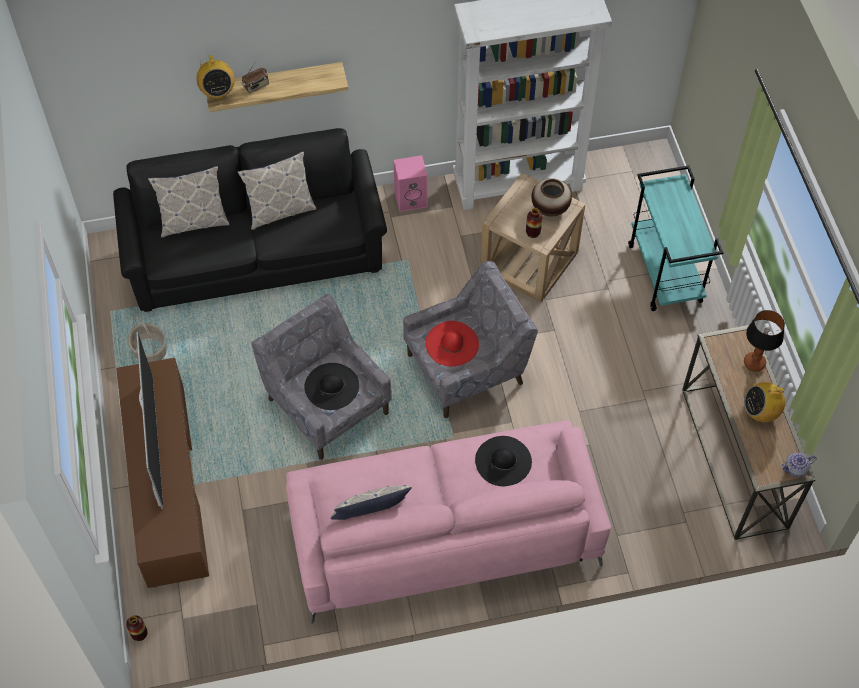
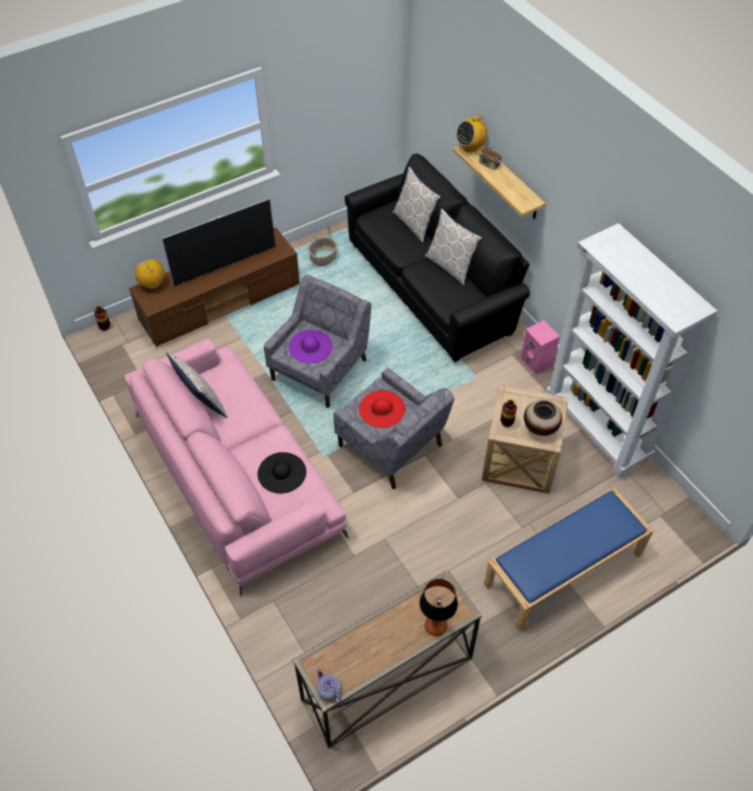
camera: 70 degrees right, 5 degrees down
(331, 386) = (310, 346): black hat -> purple hat
(665, 274) = (563, 570): turquoise cart -> blue bench
(760, 412) = (381, 644): radio -> radio (153, 284)

